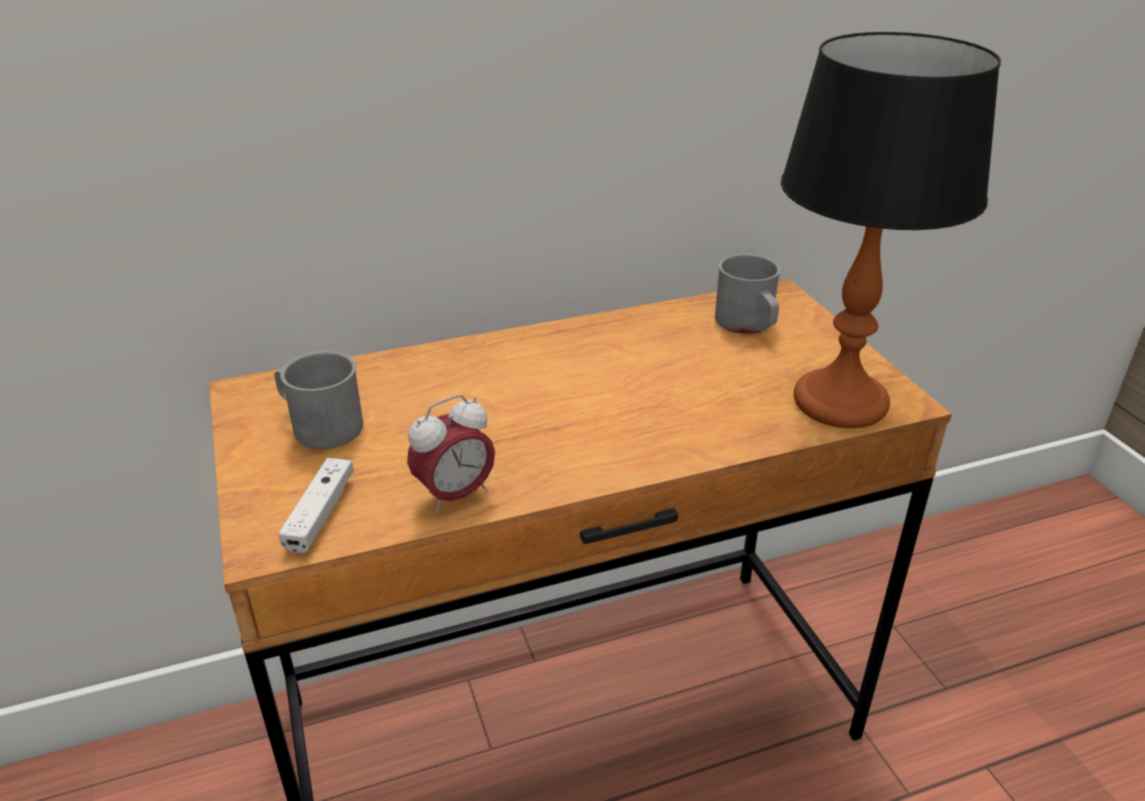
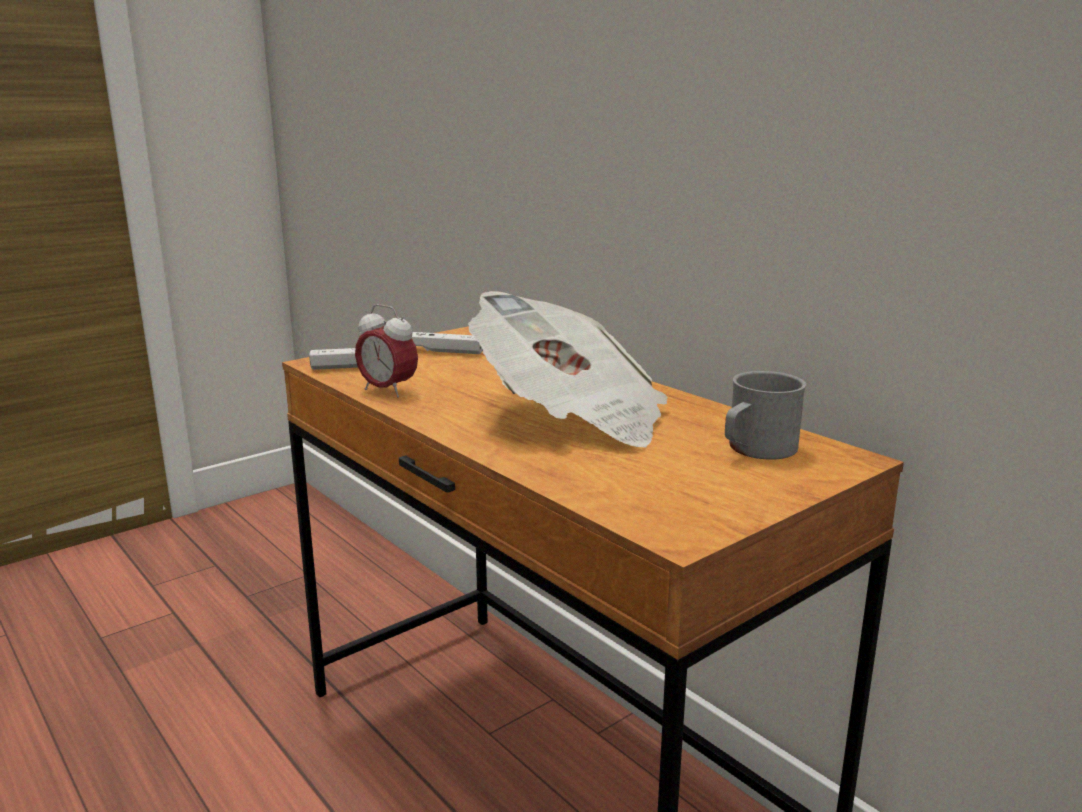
camera: 70 degrees right, 15 degrees down
(319, 425) = (446, 351): grey mug -> white game controller
(626, 389) = (572, 418): none -> newspaper
(839, 402) = (640, 502): table lamp -> none

